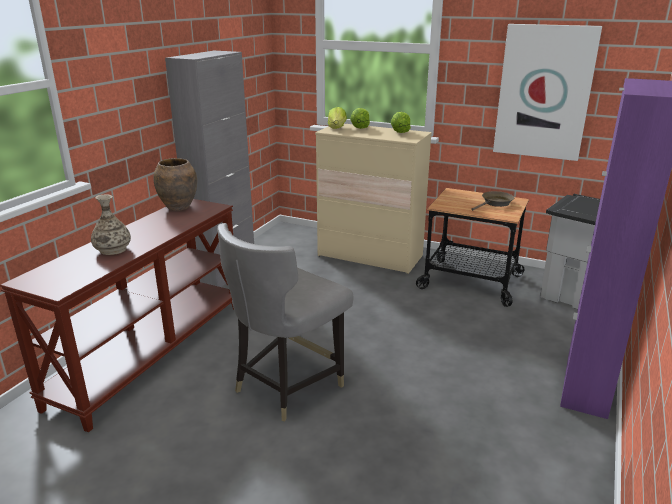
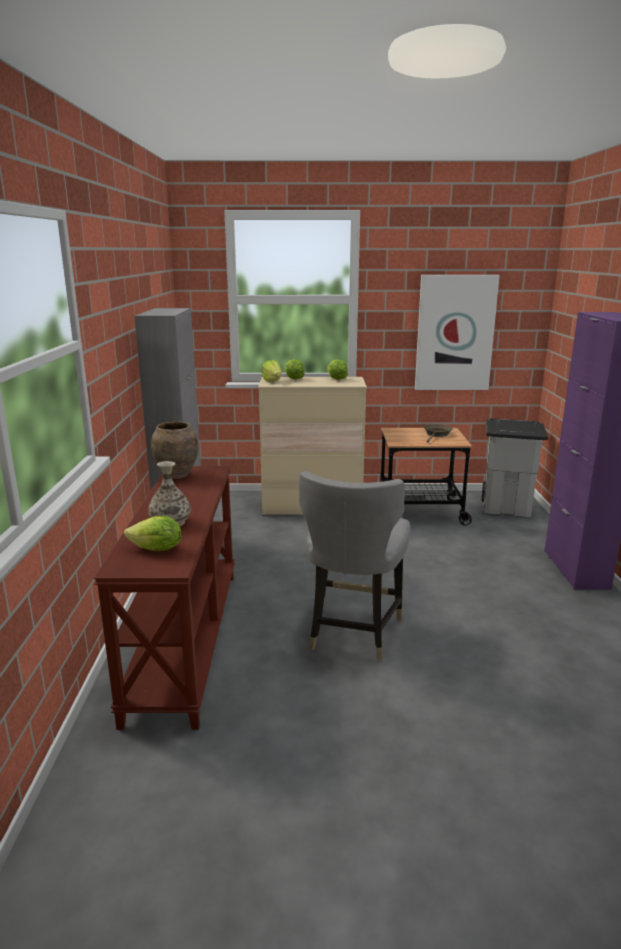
camera: 25 degrees left, 5 degrees down
(70, 271) = (157, 550): none -> lettuce

